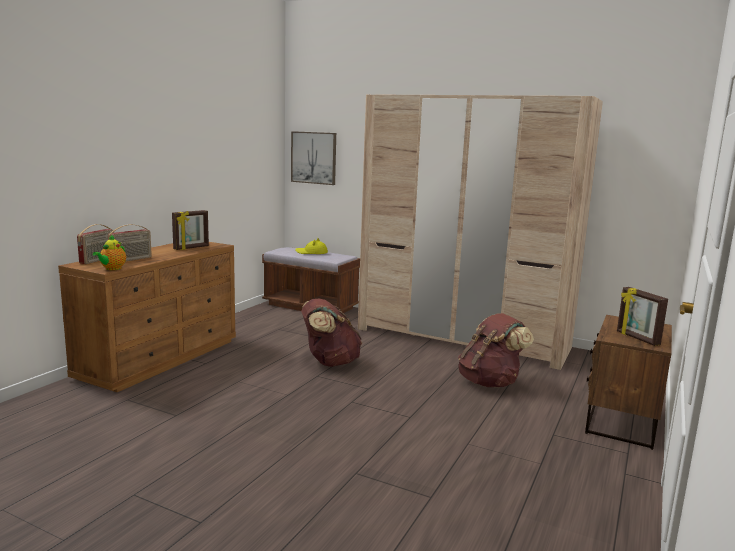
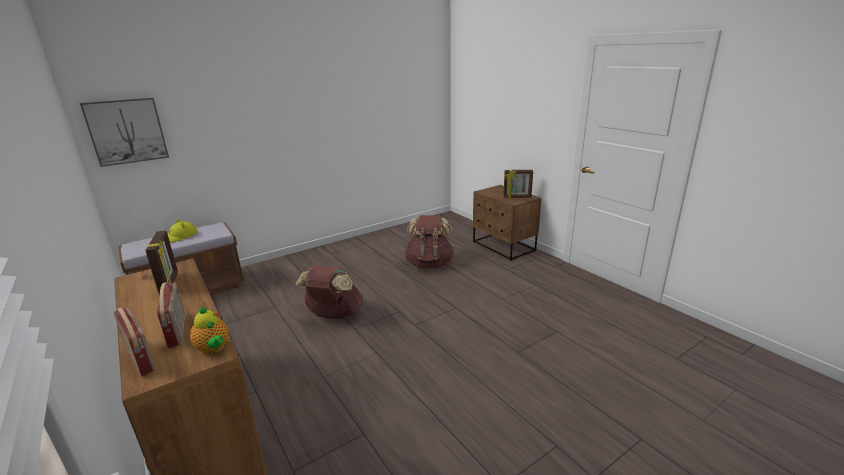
camera: 60 degrees left, 10 degrees up
(462, 338) = (352, 249): beige wardrobe -> none

